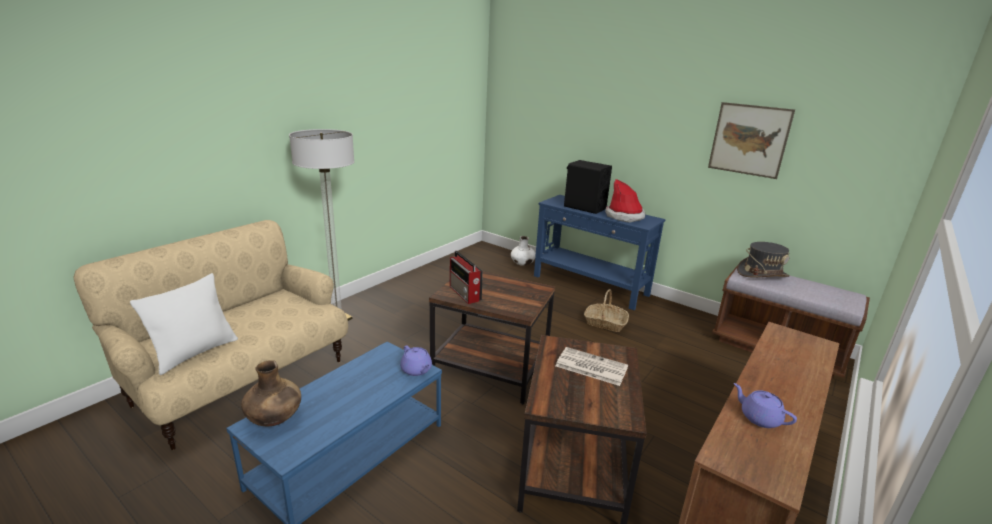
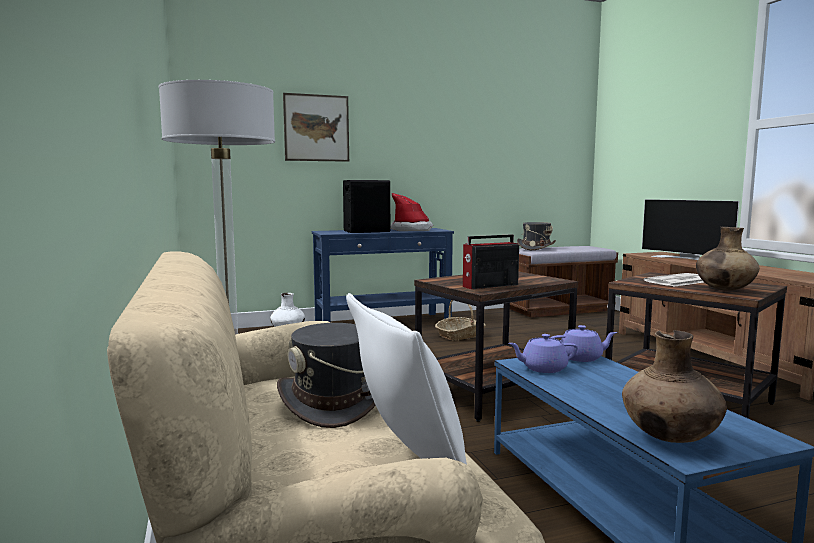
camera: 55 degrees left, 15 degrees down
(265, 316) = (333, 403): none -> grey hat
(465, 294) = (489, 286): radio -> radio turned 150 degrees clockwise
(565, 393) = (724, 290): none -> brown vase
(749, 140) = (489, 140): picture -> picture (316, 128)
(759, 418) = (762, 270): purple teapot -> purple teapot (543, 368)
(791, 363) = (688, 258): none -> television

